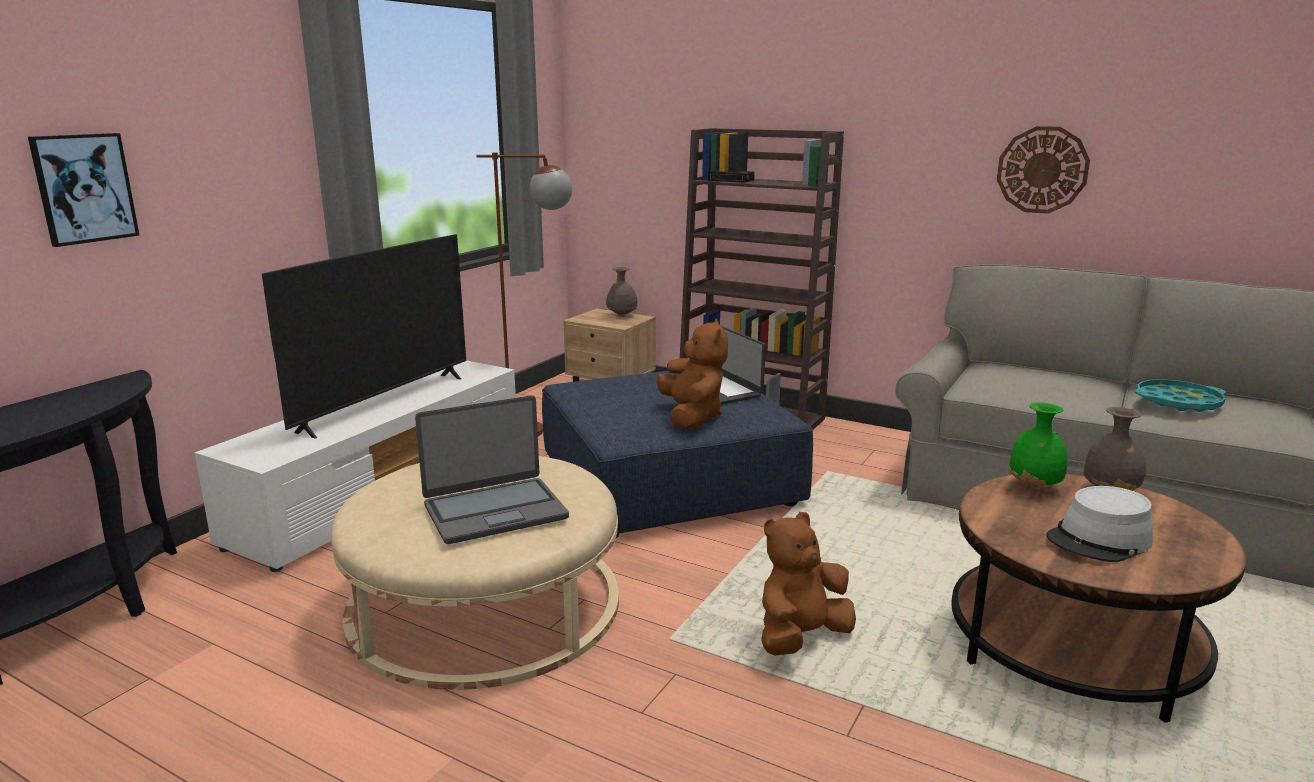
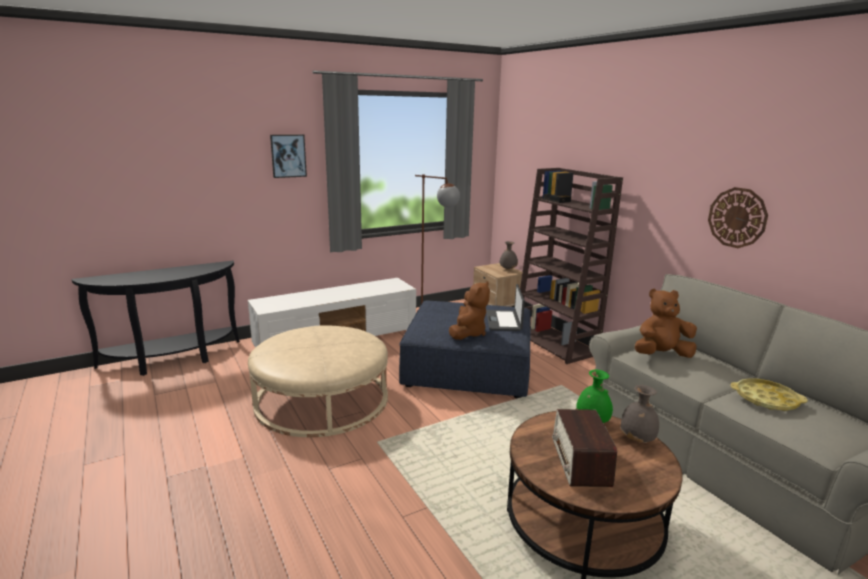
camera: 30 degrees right, 0 degrees up
(84, 188) = (216, 182): picture -> picture (288, 156)
(384, 403) = (339, 294): television -> none
(494, 511) = (315, 355): laptop -> none
(801, 637) = (437, 464): brown plush toy -> brown plush toy (661, 355)
(1099, 539) = (580, 462): grey hat -> radio
(1177, 402) = (766, 399): turquoise tray -> yellow tray

